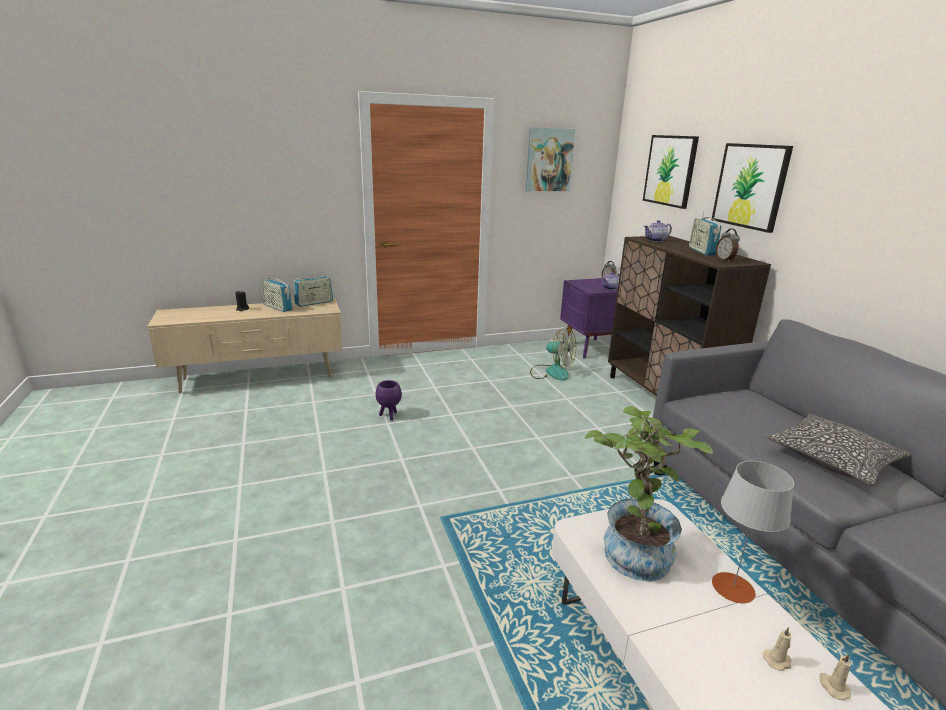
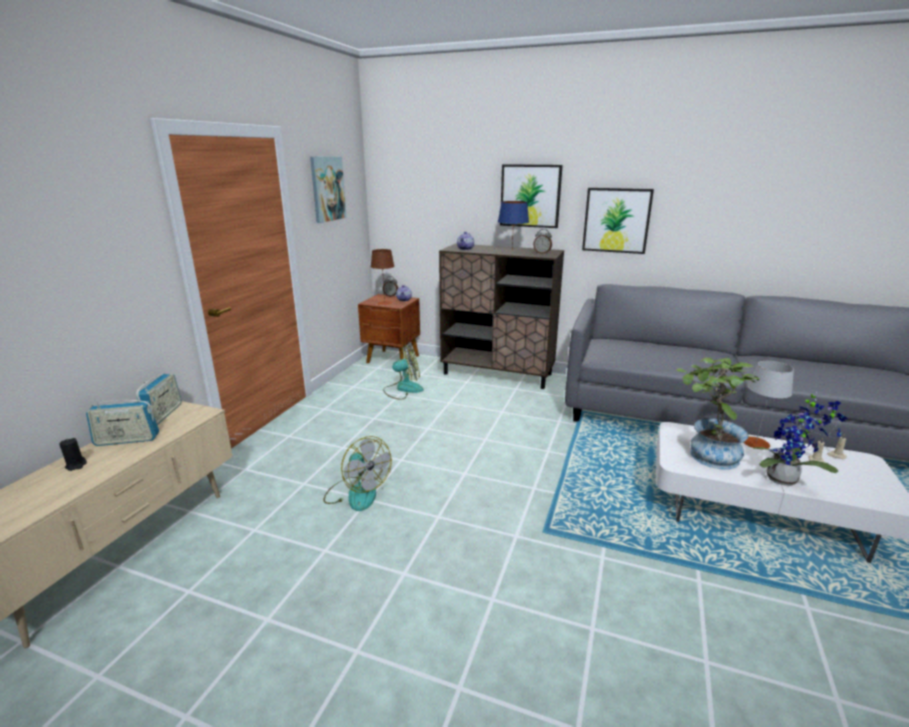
camera: 50 degrees left, 0 degrees up
(389, 416) = (357, 493): purple planter -> fan
(586, 285) = (384, 303): none -> brown table lamp
(589, 348) = (393, 359): purple nightstand -> brown nightstand
(664, 632) = (785, 480): none -> potted plant
(670, 170) = (441, 189): picture -> picture (616, 220)
(702, 251) = (512, 250): radio -> blue table lamp
(833, 459) = (696, 356): pillow -> none

